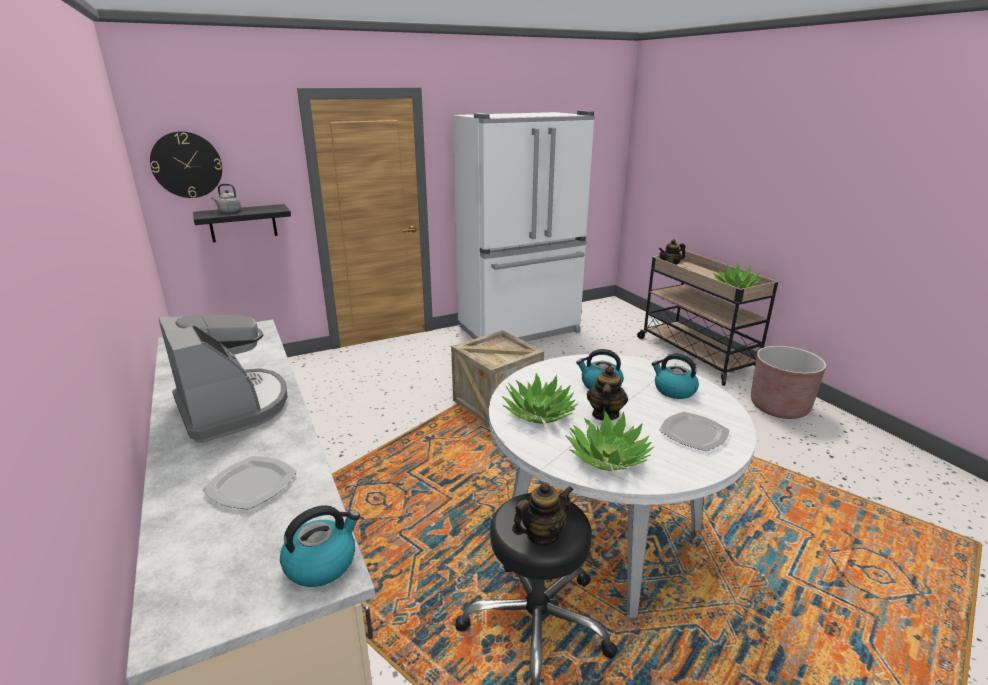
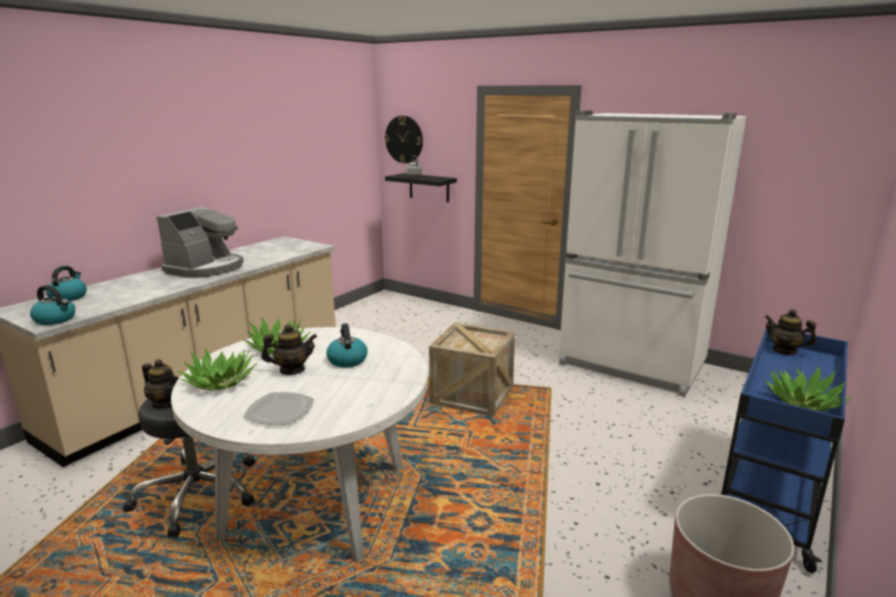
camera: 60 degrees right, 5 degrees down
(251, 484) = (126, 291): plate -> none
(674, 390) = (364, 392): kettle -> kettle (68, 297)
(695, 354) = (770, 493): beige cart -> blue cart

